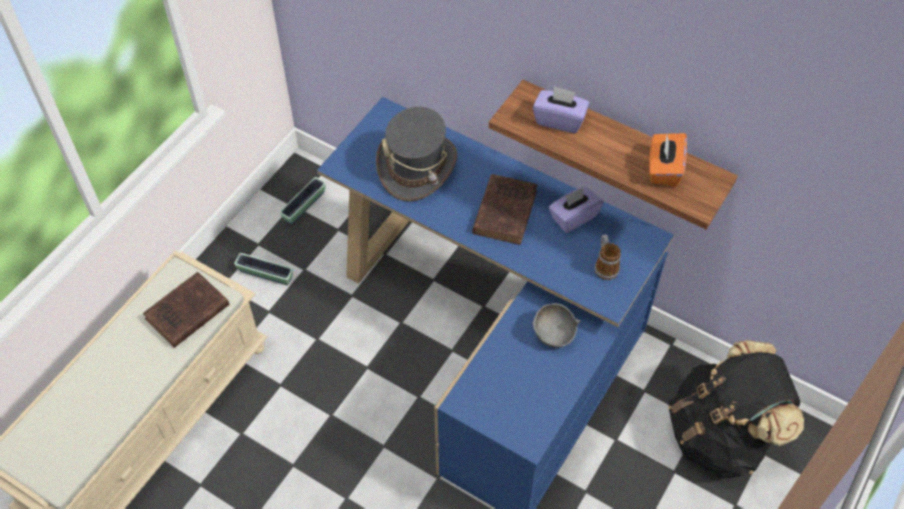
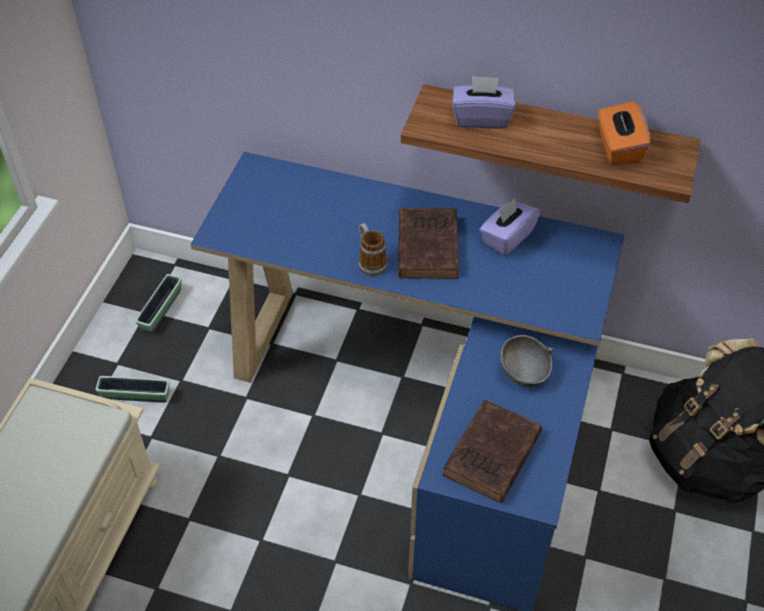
camera: 15 degrees left, 5 degrees down
(186, 314) = (63, 450): brown book -> brown book (490, 456)
(417, 166) = (309, 218): grey hat -> none
(605, 265) = (561, 282): mug -> mug (370, 261)

